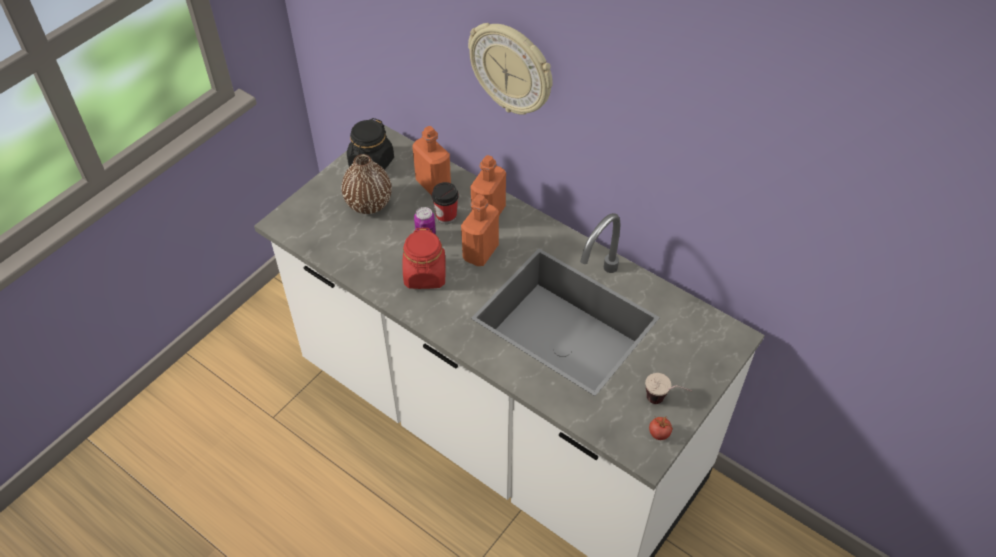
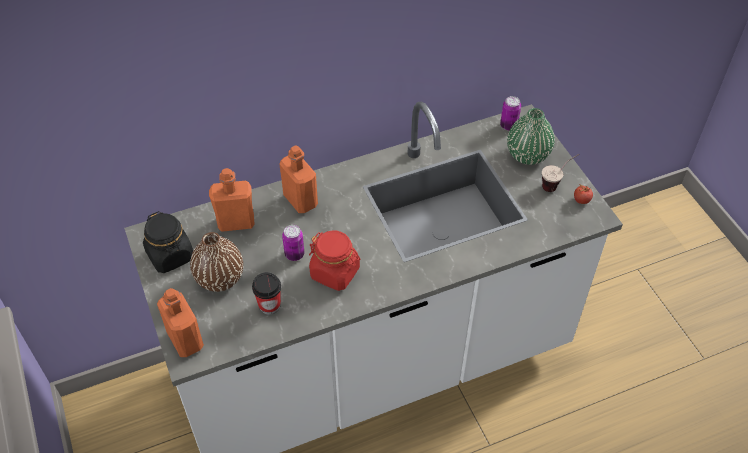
camera: 60 degrees left, 0 degrees up
(446, 216) = (280, 230): cup -> cup (269, 305)
(480, 252) = (339, 224): orange bottle -> orange bottle (185, 340)
(512, 69) = (267, 63): wall clock -> none
(685, 360) = (527, 155): none -> green vase
(713, 327) = (508, 125): none -> can

